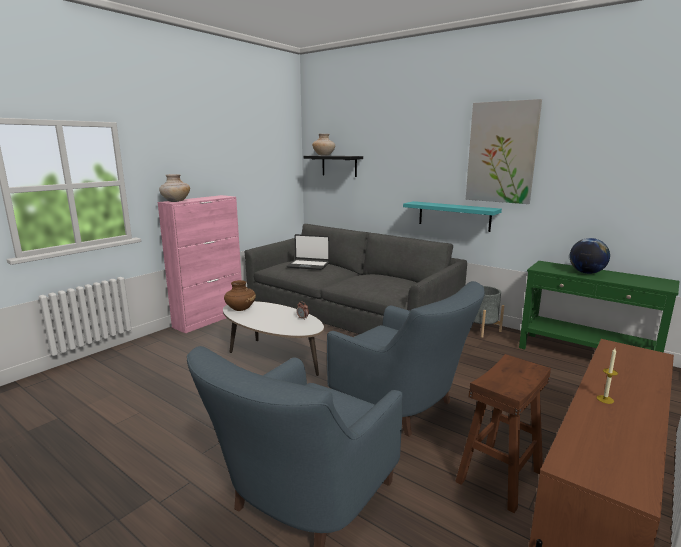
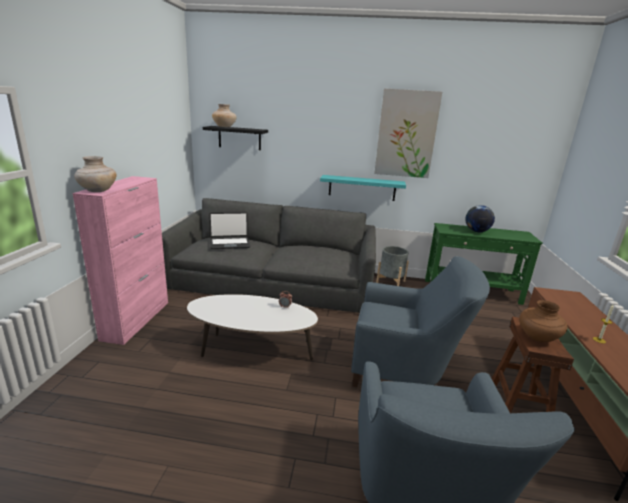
camera: 30 degrees left, 5 degrees up
(240, 309) = (209, 308): brown vase -> brown vase (537, 337)

